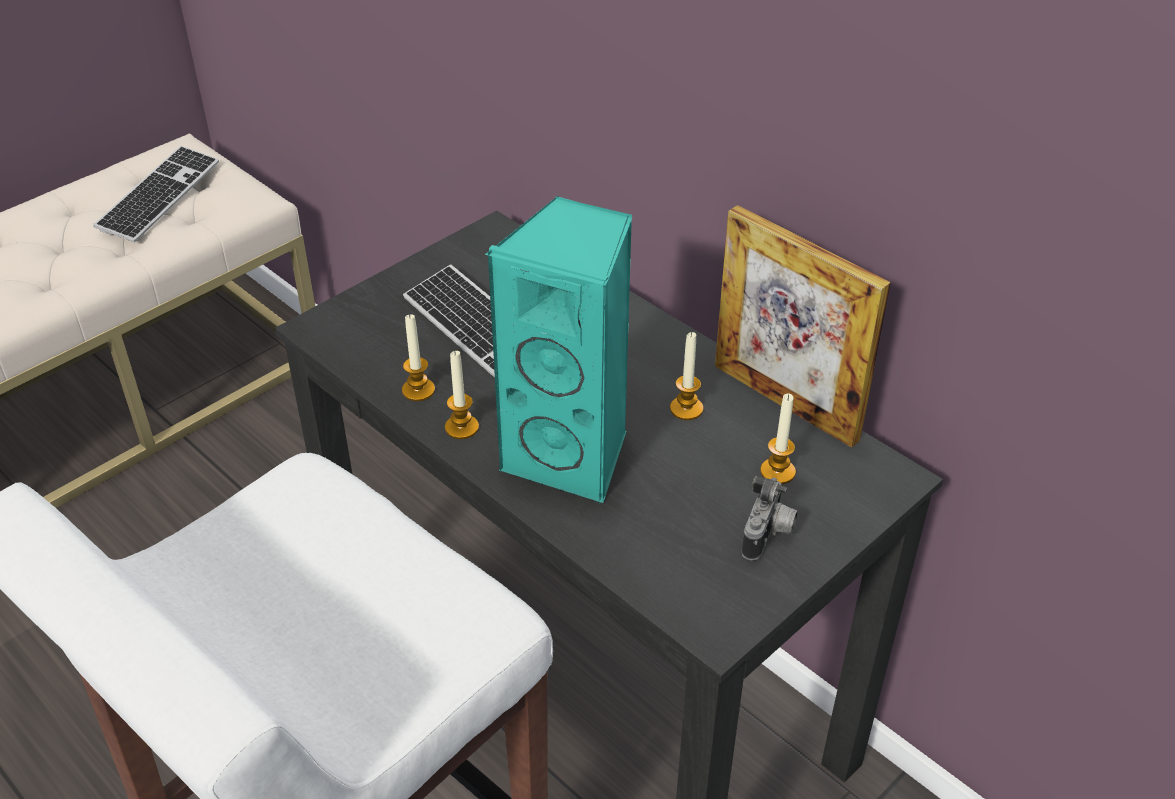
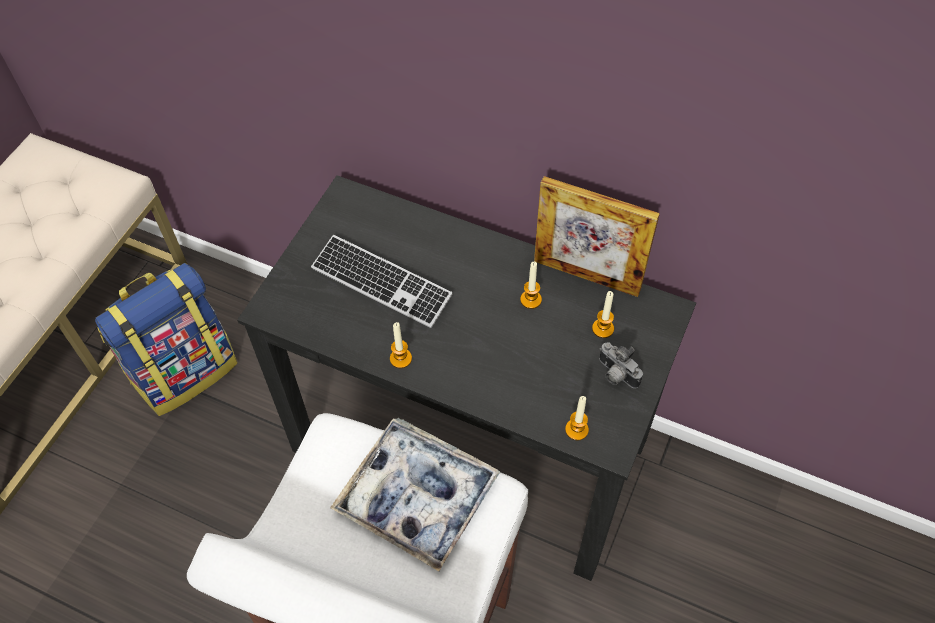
camera: 20 degrees left, 15 degrees up
(159, 196) = (43, 200): keyboard -> none
(256, 476) = (185, 370): none -> backpack
(377, 587) = (417, 497): none -> tray
(418, 390) = (359, 339): candle -> candle (576, 430)
(572, 456) = (478, 357): turquoise speaker -> none
(768, 535) = (615, 375): camera -> camera turned 135 degrees clockwise

